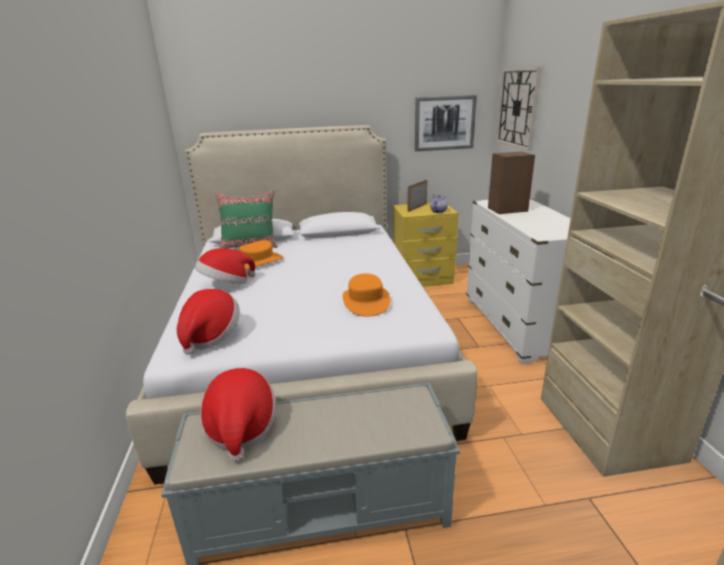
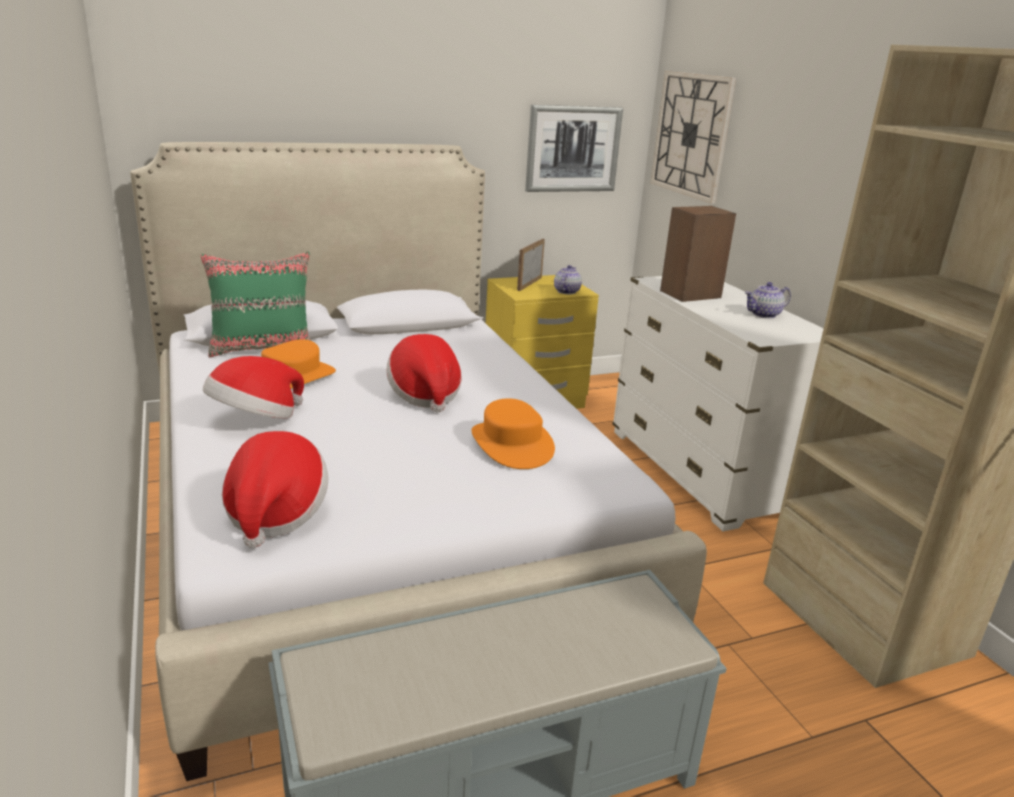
camera: 15 degrees left, 0 degrees up
(241, 428) = (387, 665): hat -> hat (424, 394)
(553, 221) = (764, 314): none -> teapot

